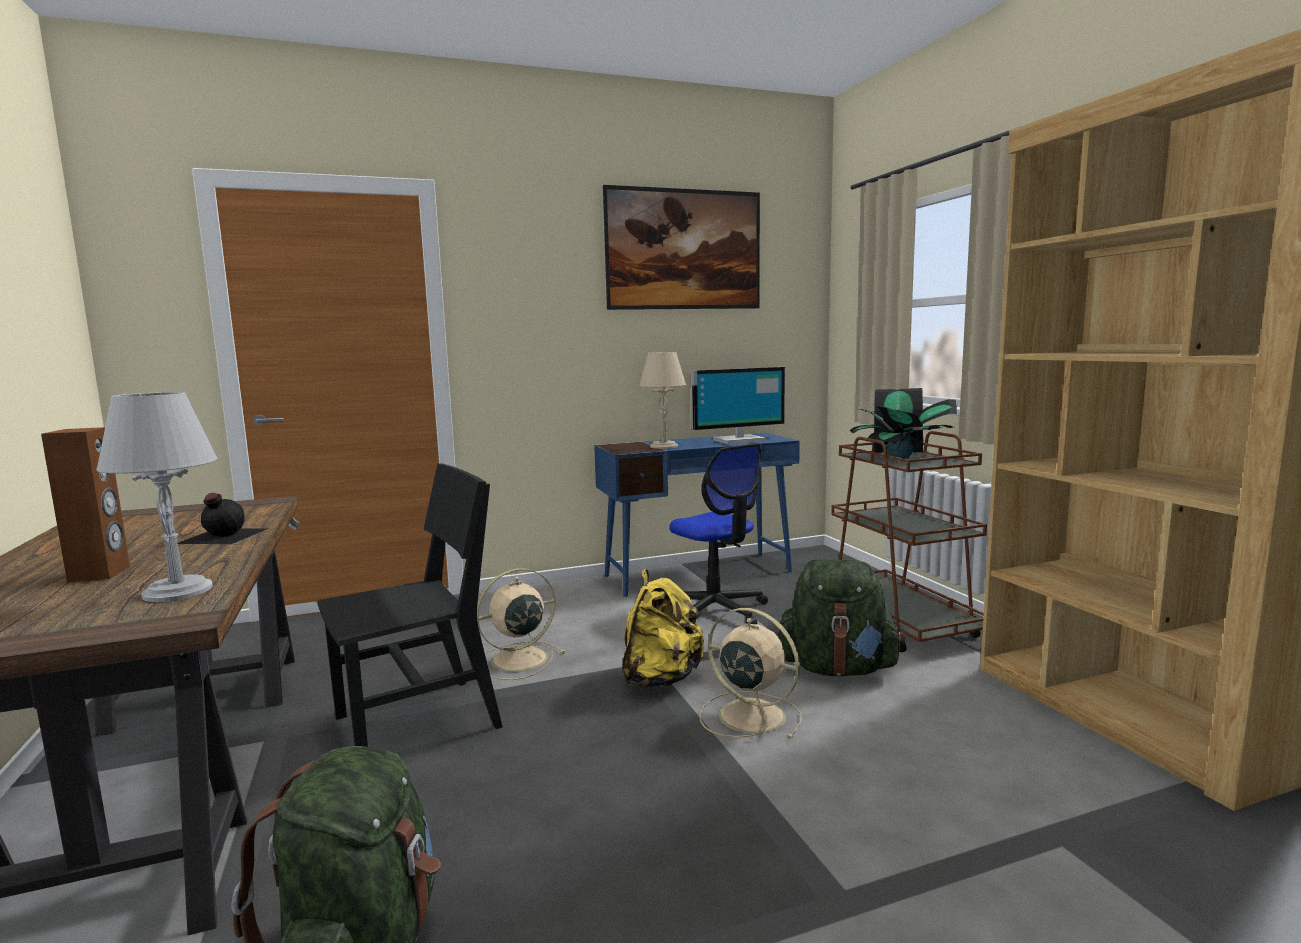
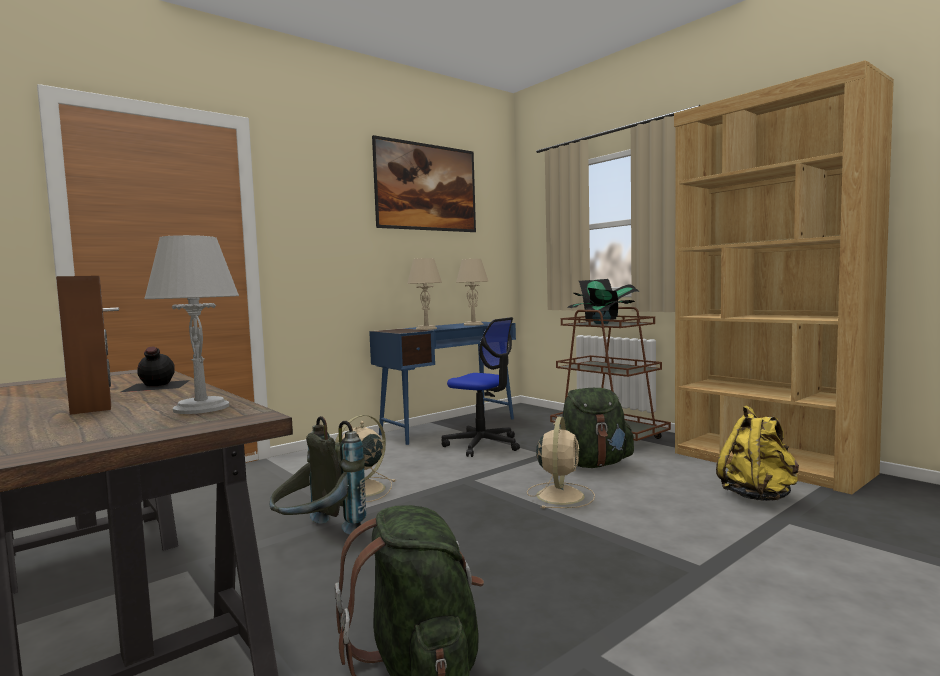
camera: 20 degrees left, 5 degrees down
(418, 722) = (318, 537): black chair -> grey backpack
(661, 679) = (482, 485): yellow backpack -> yellow backpack (758, 496)
(738, 440) = (473, 324): monitor -> beige table lamp
(748, 715) = (560, 495): beige fan -> beige fan turned 90 degrees clockwise

